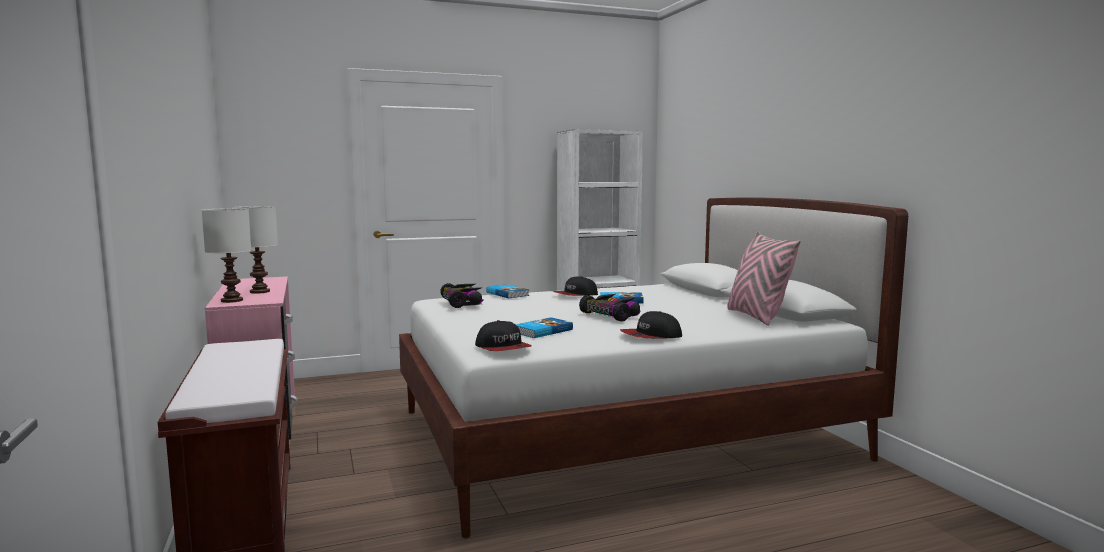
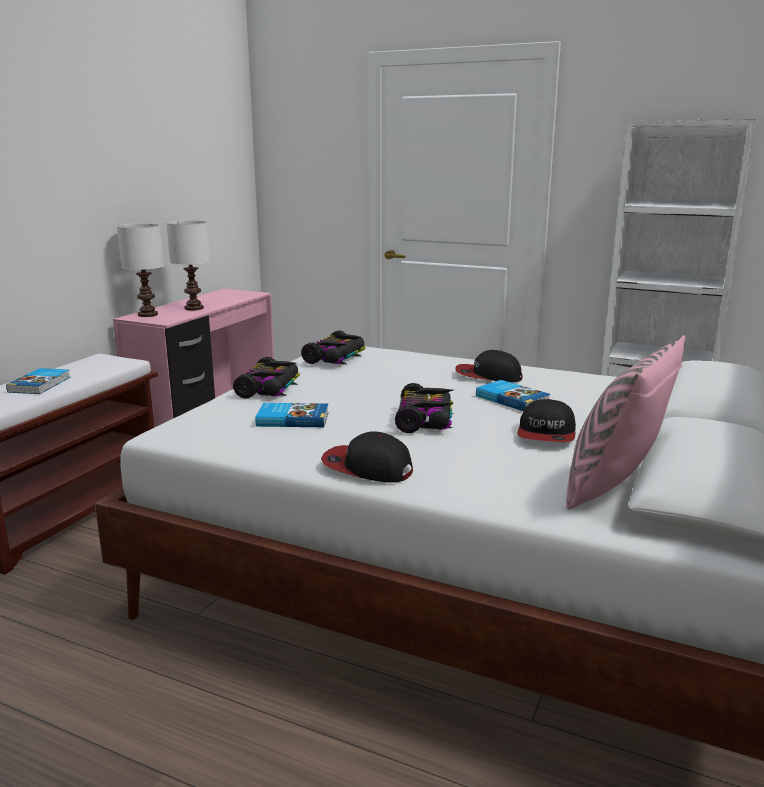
camera: 45 degrees right, 10 degrees up
(474, 323) = (269, 388): none -> toy car
(503, 348) = (192, 430): cap -> cap (546, 434)
(508, 294) = (417, 356): book -> book (41, 384)

